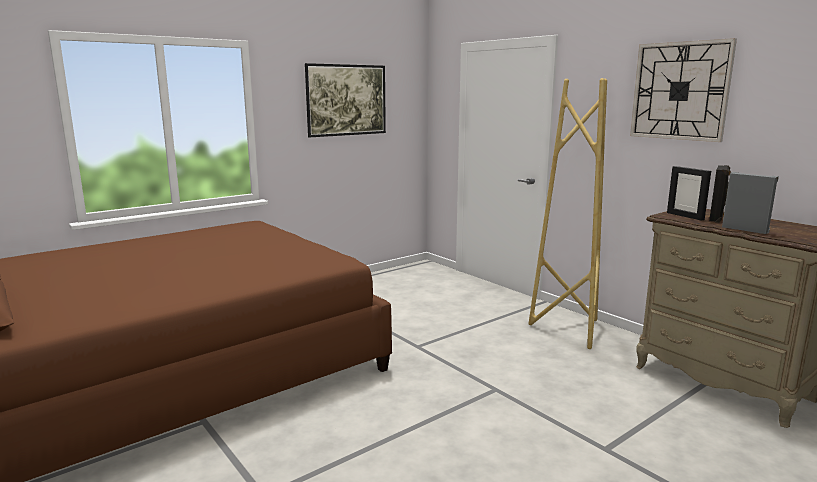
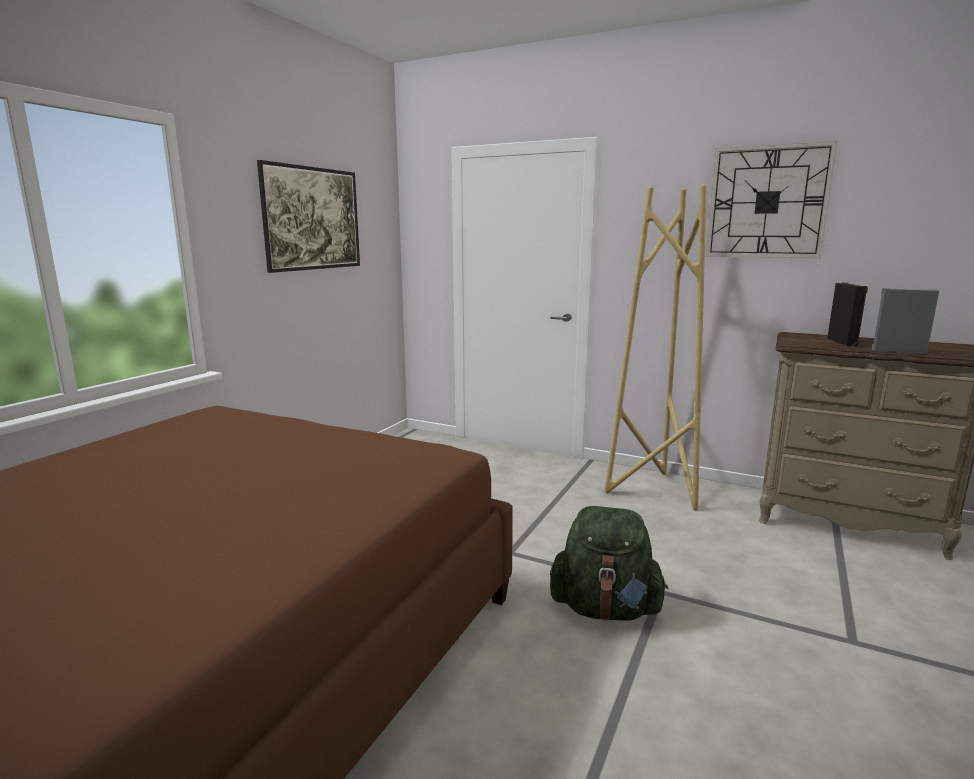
camera: 25 degrees left, 0 degrees up
(445, 389) = (605, 609): none -> green backpack
(685, 216) = (812, 342): picture frame -> none

